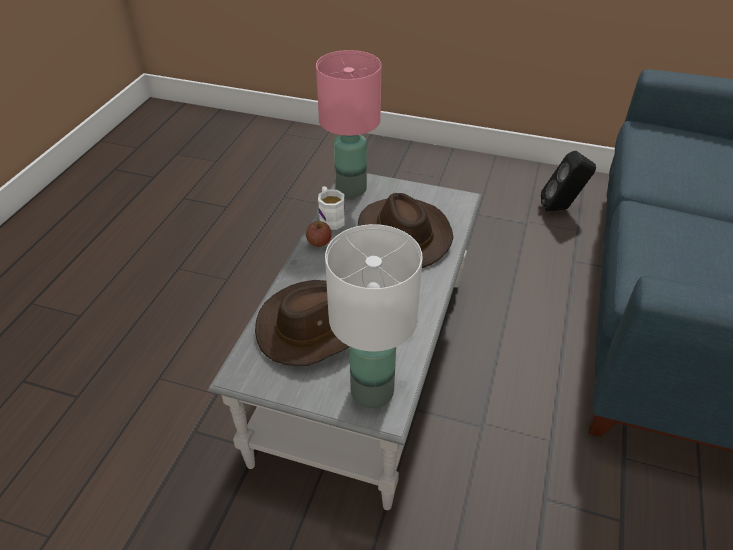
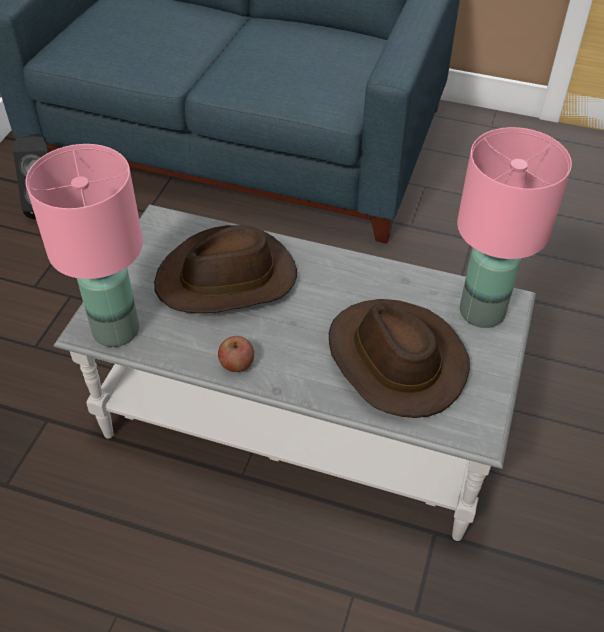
camera: 90 degrees left, 5 degrees up
(330, 218) = (183, 352): white mug -> none
(371, 391) = (482, 313): white table lamp -> pink table lamp

